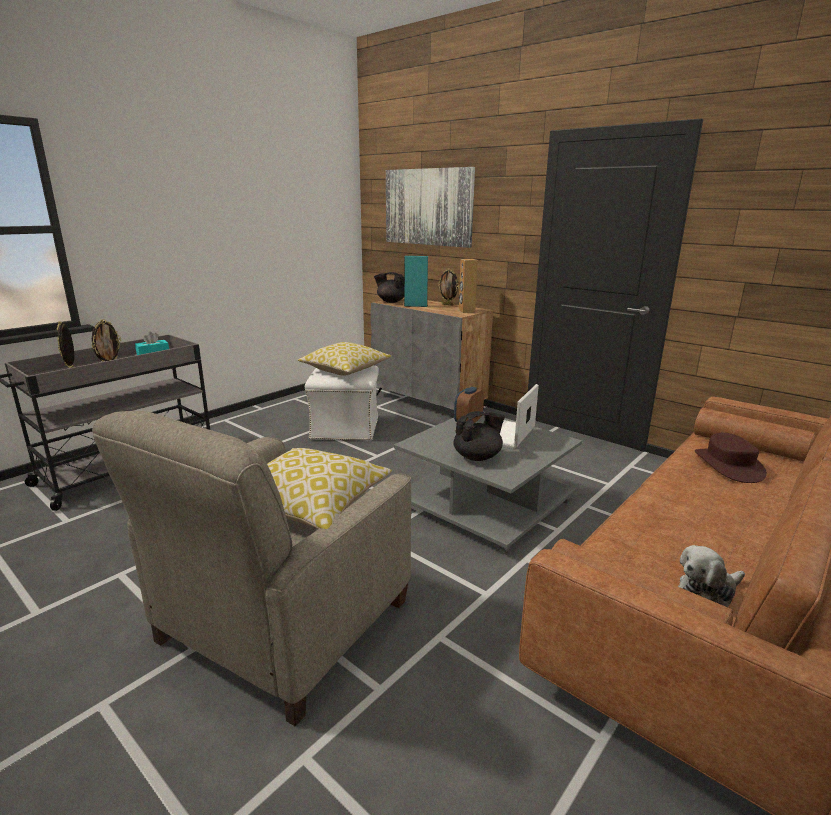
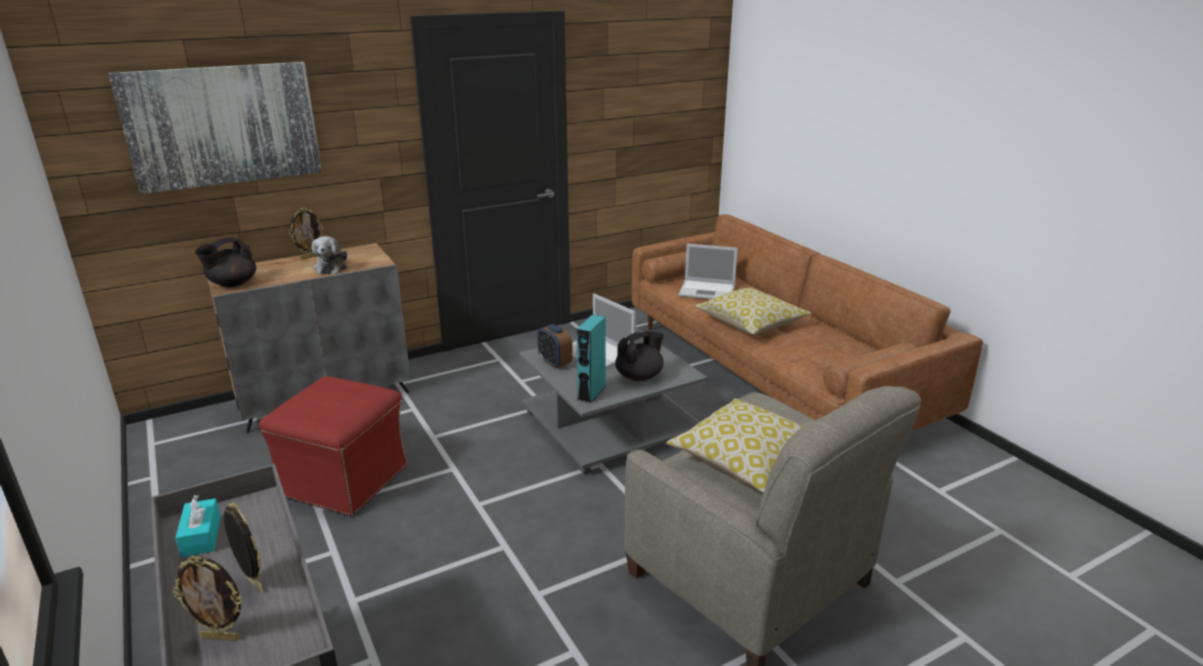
camera: 70 degrees left, 5 degrees up
(345, 370) = (332, 398): pillow -> pillow (751, 323)
(346, 428) = (345, 479): white ottoman -> red ottoman
(415, 305) = (287, 274): turquoise speaker -> turquoise speaker (591, 393)
(466, 311) = (365, 255): brown speaker -> none
(478, 457) = (639, 376): black teapot -> black teapot turned 60 degrees clockwise
(707, 594) = (855, 353): plush toy -> plush toy (331, 267)
(728, 465) = (708, 291): brown hat -> laptop

